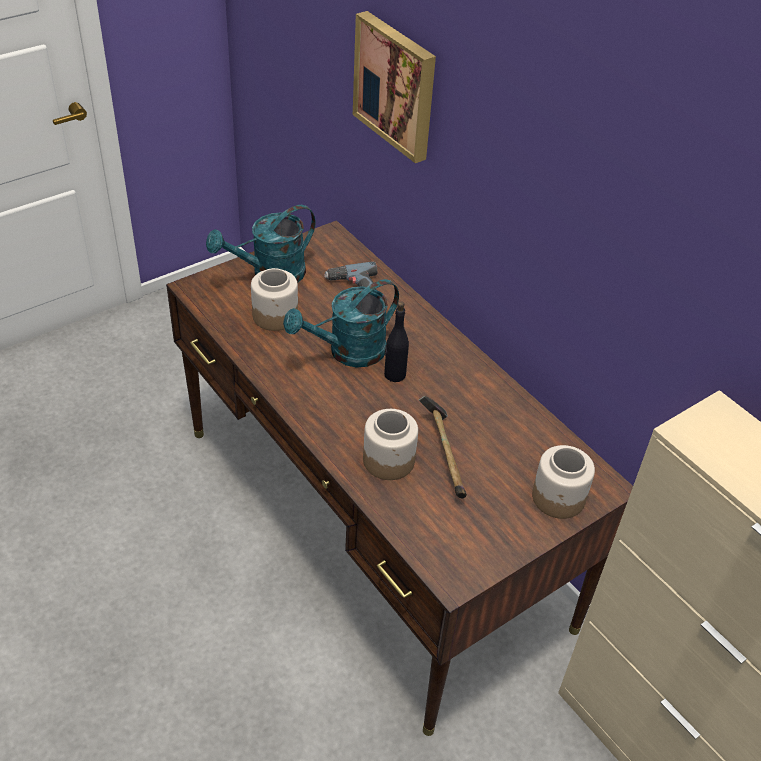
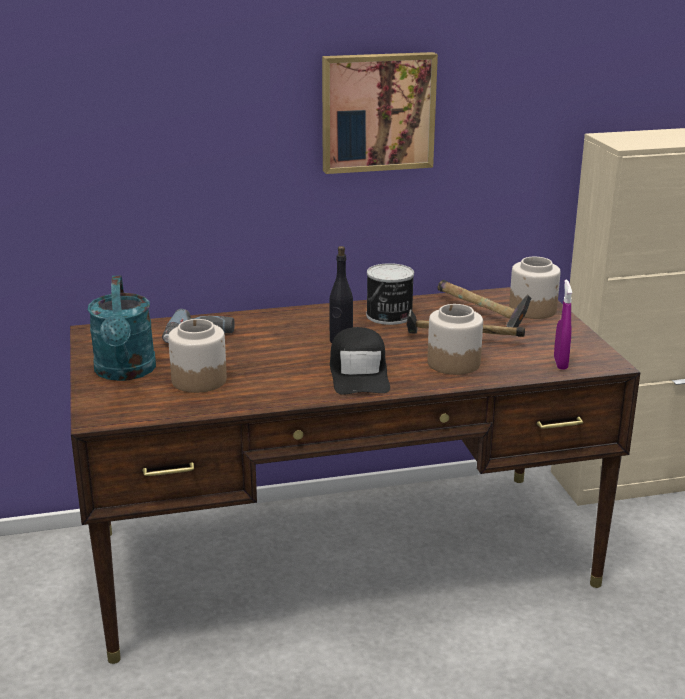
camera: 65 degrees left, 20 degrees down
(335, 403) = (359, 373): none -> black cap
(348, 353) = (291, 355): turquoise watering can -> none
(396, 85) = (141, 103): picture -> picture (377, 111)
(433, 541) = (560, 363): none -> purple spray bottle
(470, 392) = (389, 316): none -> can
(520, 458) = (481, 314): none -> hammer

